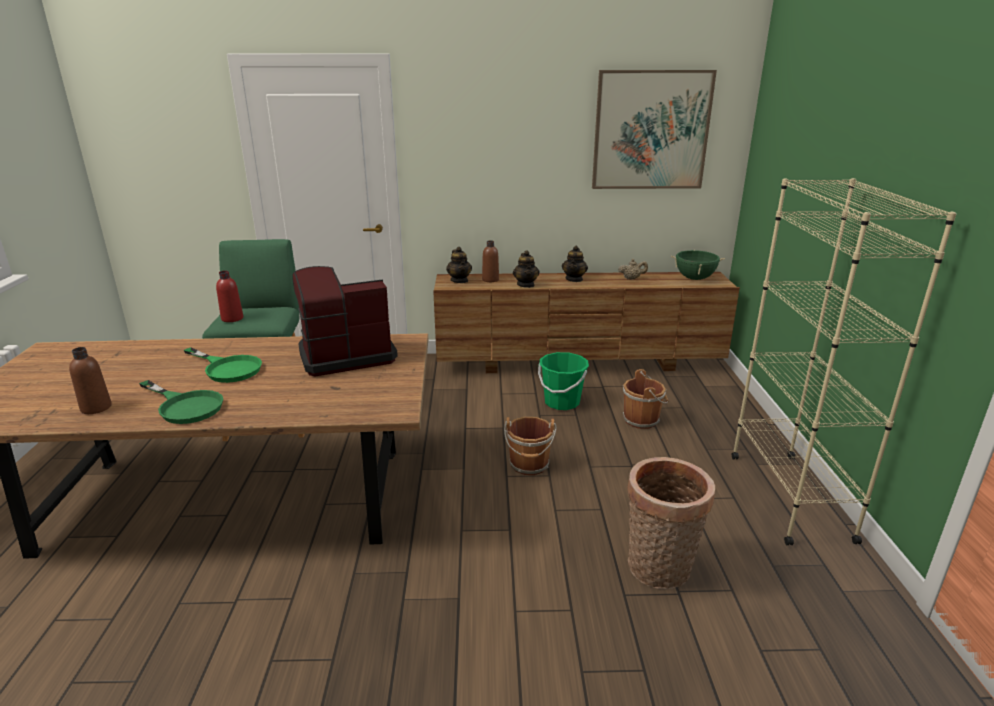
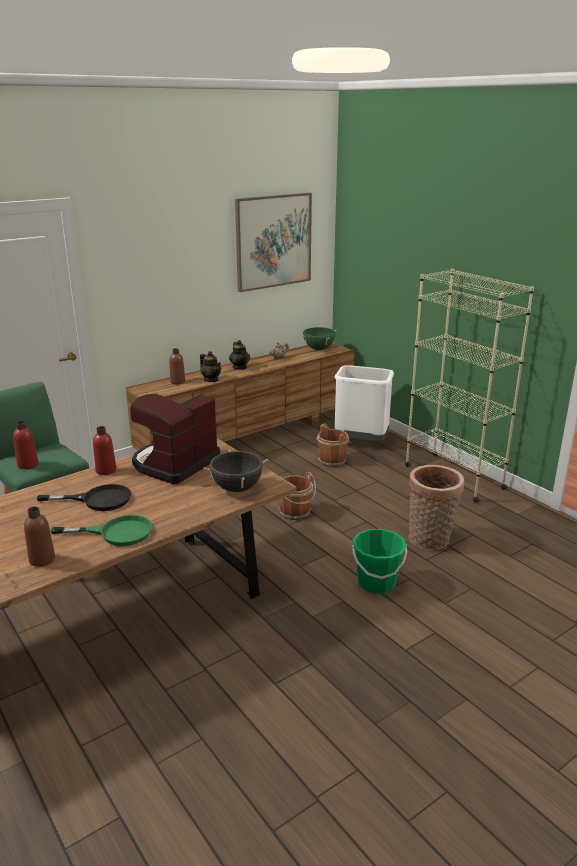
camera: 35 degrees left, 0 degrees up
(228, 368) = (98, 500): green frying pan -> black frying pan
(280, 343) = (106, 470): none -> red bottle
(356, 402) = (237, 488): none -> black cooking pot
(459, 280) = (154, 388): teapot -> none
(561, 402) = (269, 466): green bucket -> green bucket (376, 583)
(704, 408) = (361, 441): none -> white trash can

